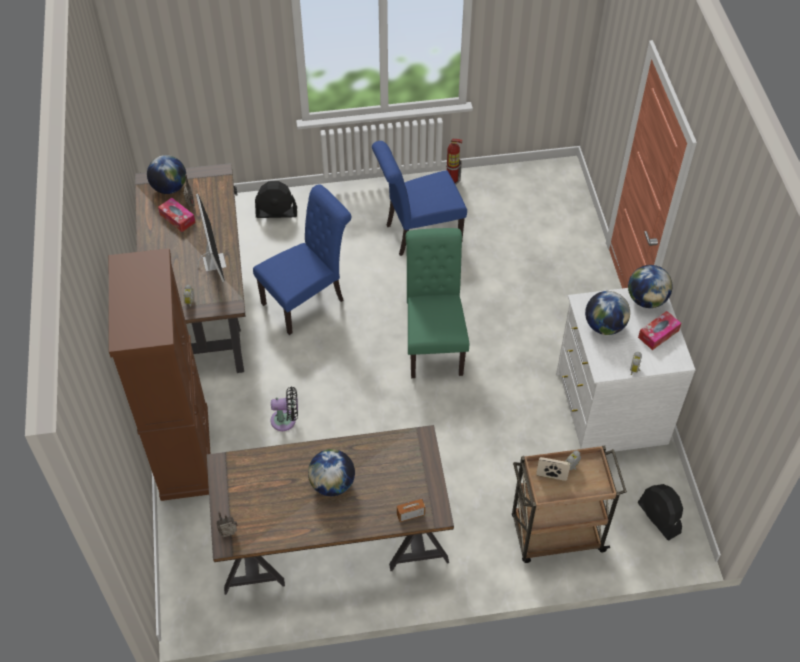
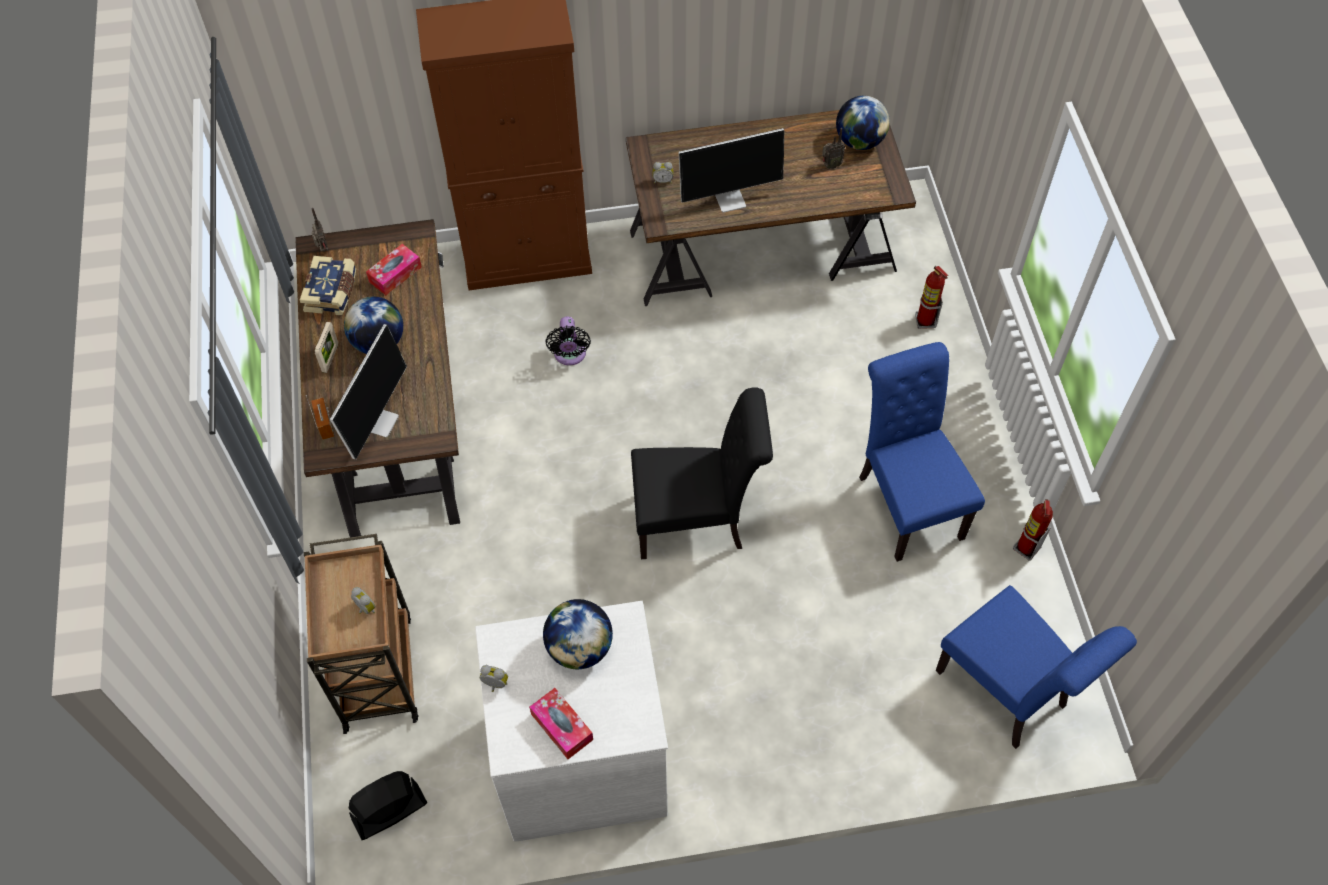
camera: 90 degrees right, 5 degrees up
(177, 218) = (804, 155): tissue box -> tissue box (395, 274)
(276, 212) = (925, 321): black fan -> fire extinguisher
(278, 523) = (332, 292): none -> book
(307, 300) = (767, 367): blue chair -> blue chair (1008, 693)
(407, 477) = (379, 421): none -> monitor
(434, 343) = (696, 522): green chair -> black chair
(551, 476) = (353, 582): picture frame -> picture frame (330, 358)
(646, 299) = (632, 716): globe -> none

